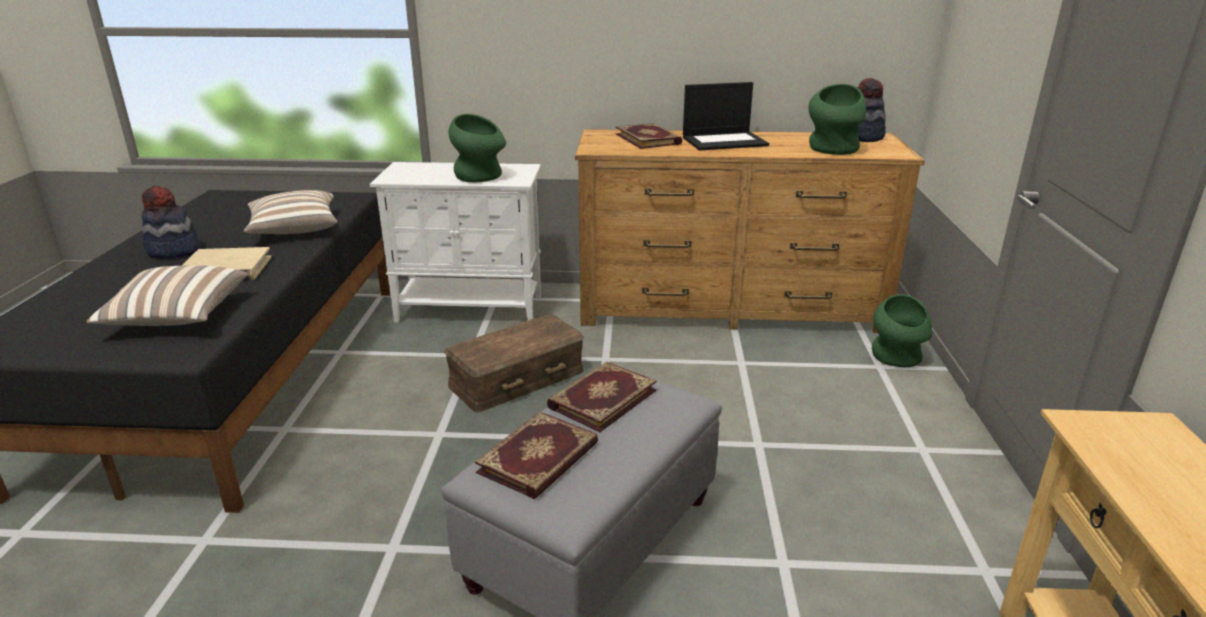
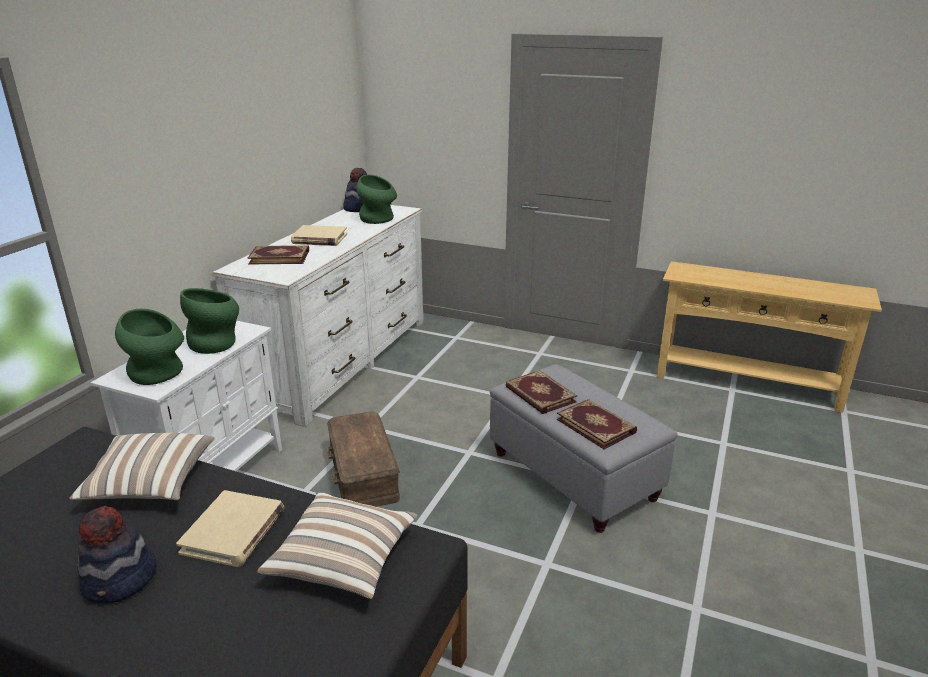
camera: 70 degrees left, 0 degrees up
(725, 141) = (319, 239): laptop -> beige book
(729, 308) = (341, 361): brown dresser -> white dresser
(896, 359) = (452, 330): green vase -> green vase (159, 375)

